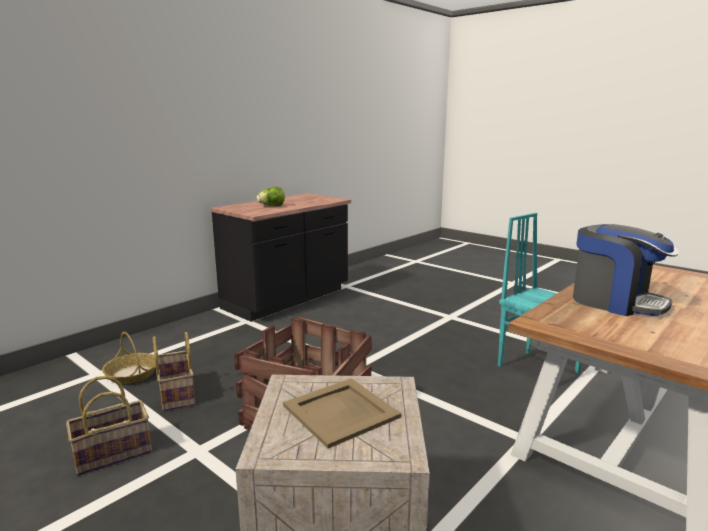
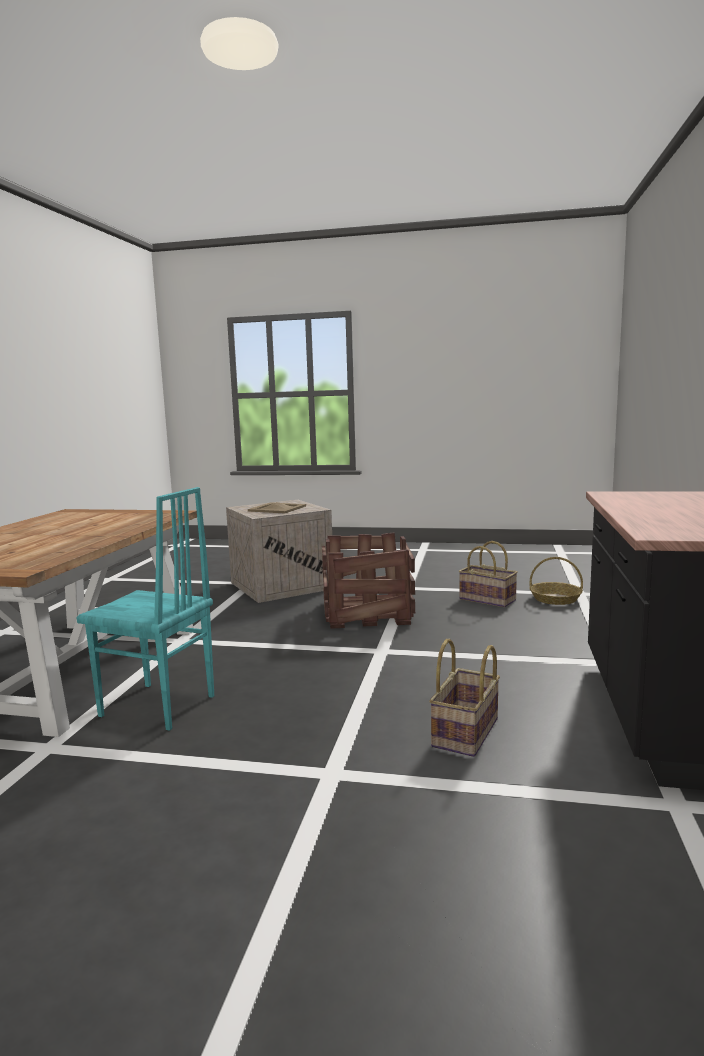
camera: 150 degrees right, 5 degrees down
(113, 453) = (450, 578): basket -> basket (466, 733)
(271, 206) = (659, 503): lettuce -> none
(616, 302) = (97, 529): coffee machine -> none

